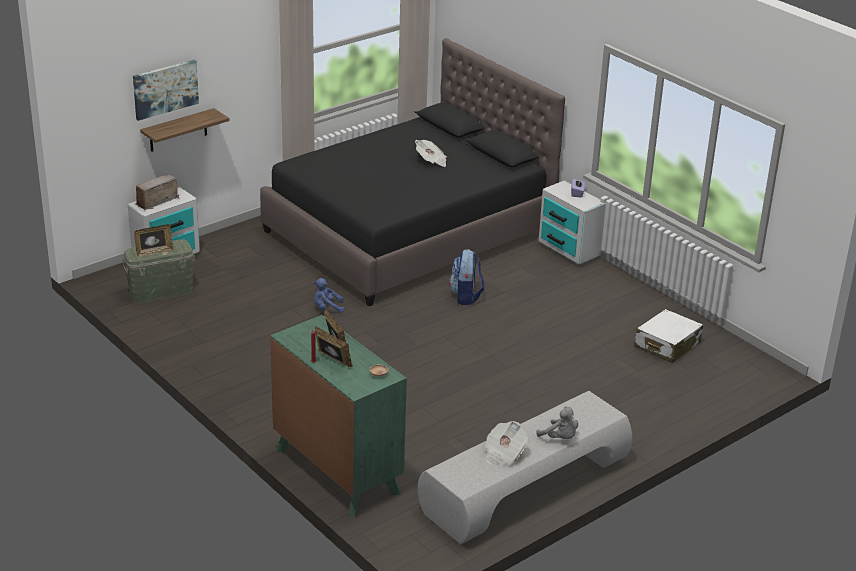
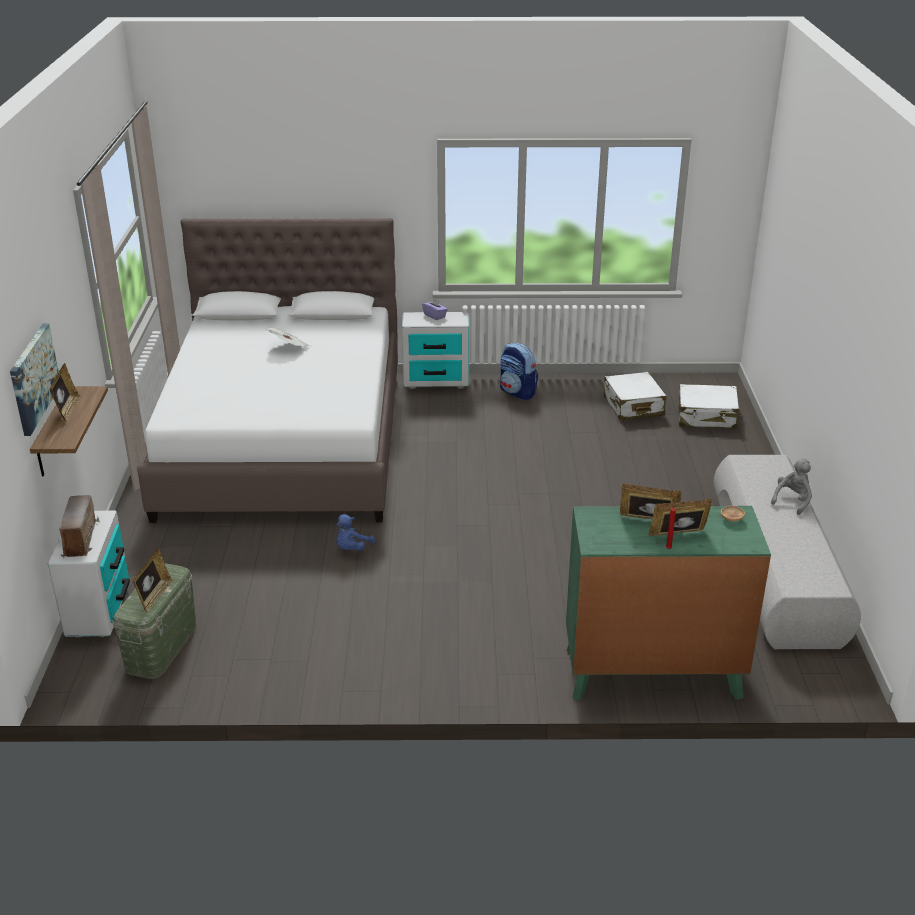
camera: 50 degrees left, 0 degrees up
(190, 119) = (67, 409): none -> picture frame
(409, 232) = (285, 442): black bed -> white bed
(466, 296) = (437, 462): backpack -> backpack (518, 392)
(504, 454) = (793, 540): newspaper -> none
(559, 438) = (792, 501): grey plush toy -> grey plush toy turned 45 degrees counterclockwise
(704, 384) = (707, 416): none -> white suitcase

